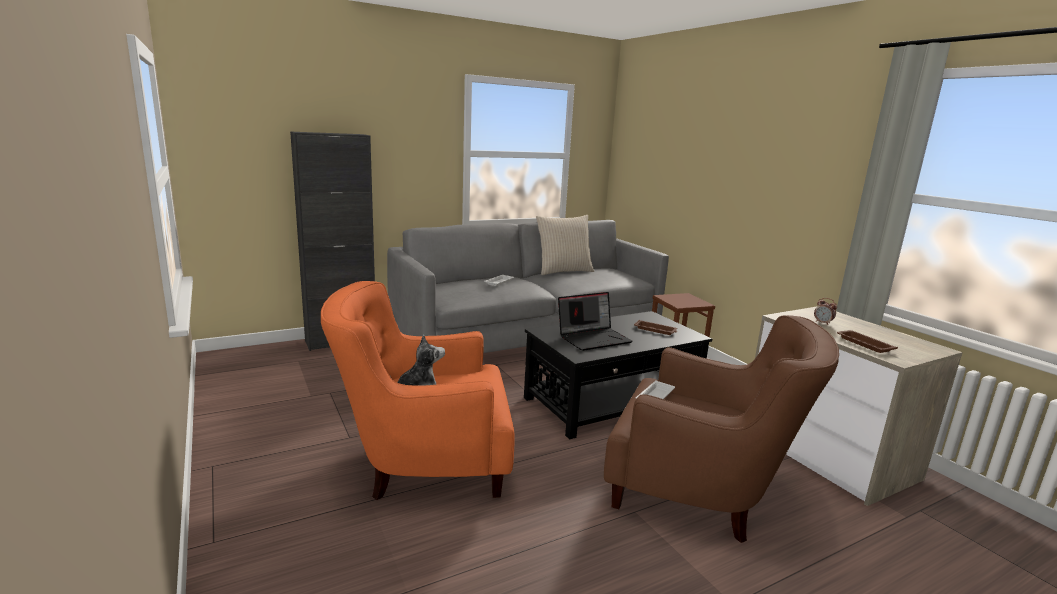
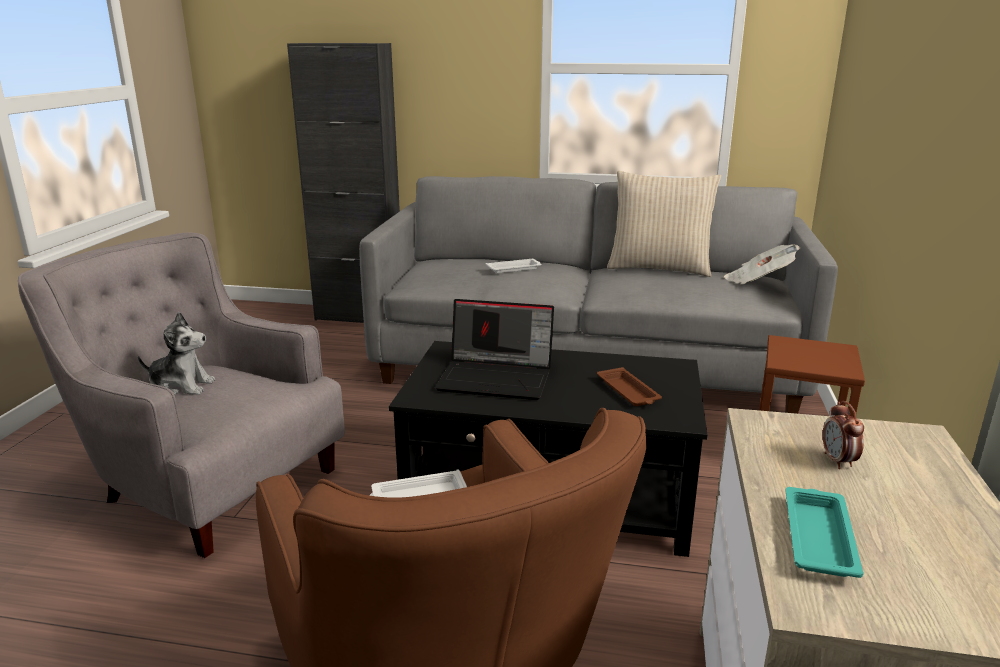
camera: 40 degrees right, 5 degrees up
(423, 462) = (208, 481): orange armchair -> grey armchair
(618, 270) = (758, 281): none -> newspaper
(864, 344) = (818, 536): brown tray -> turquoise tray

